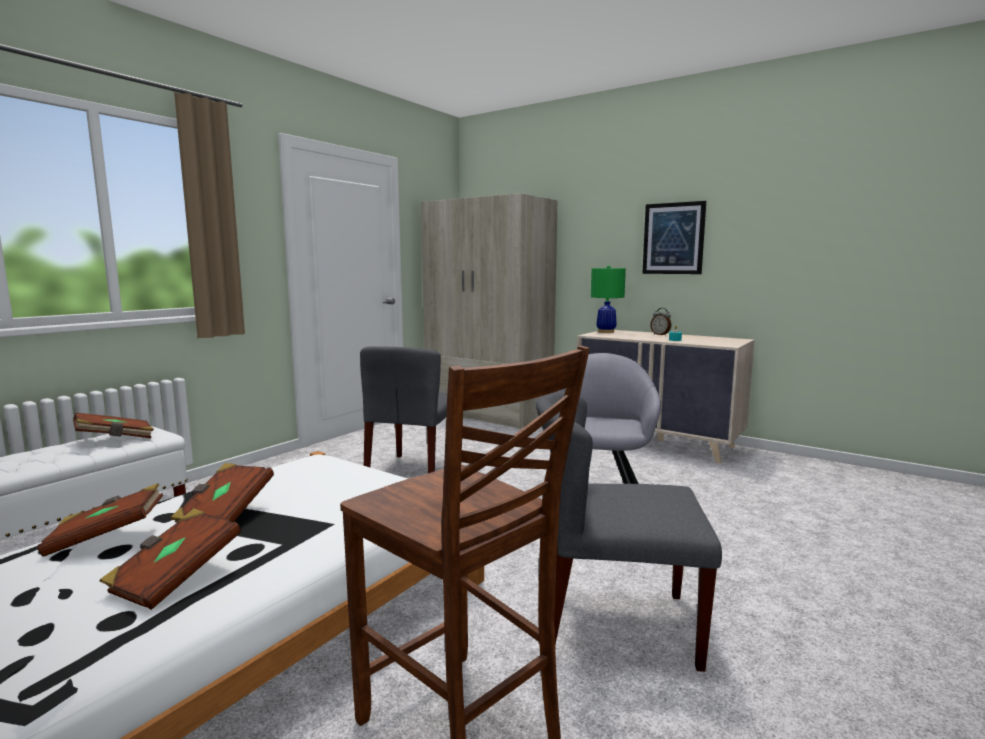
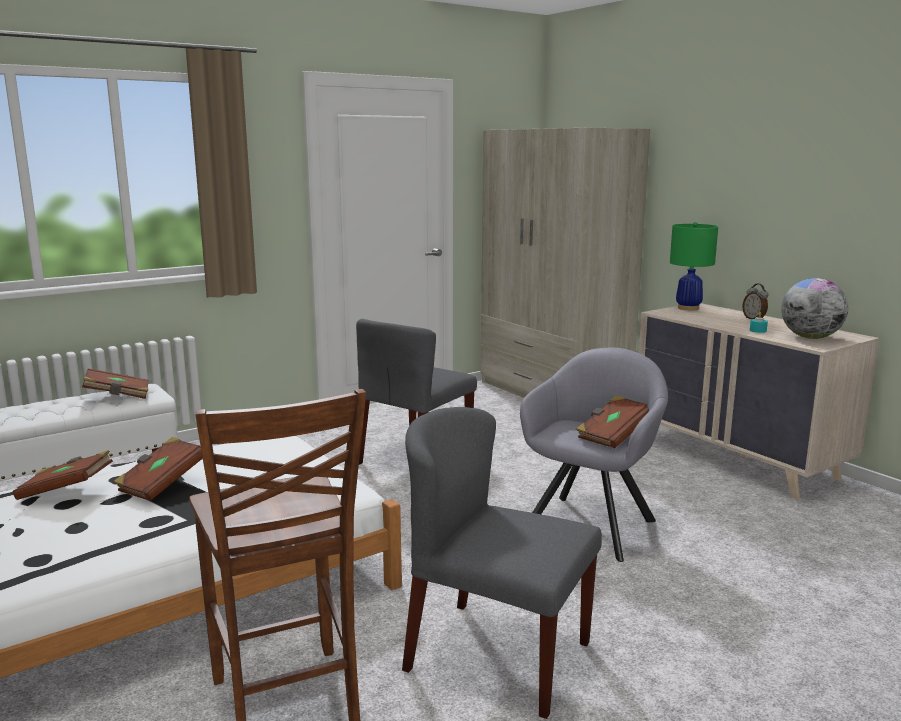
camera: 20 degrees right, 5 degrees up
(175, 577) = (93, 533): brown book -> brown book (613, 435)
(673, 238) = (786, 189): picture -> none
(714, 341) = (810, 337): none -> globe

